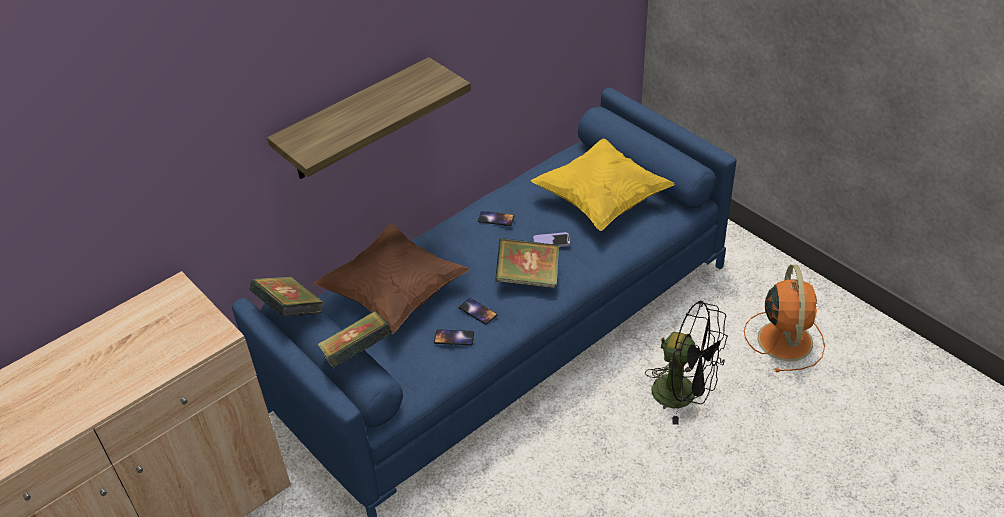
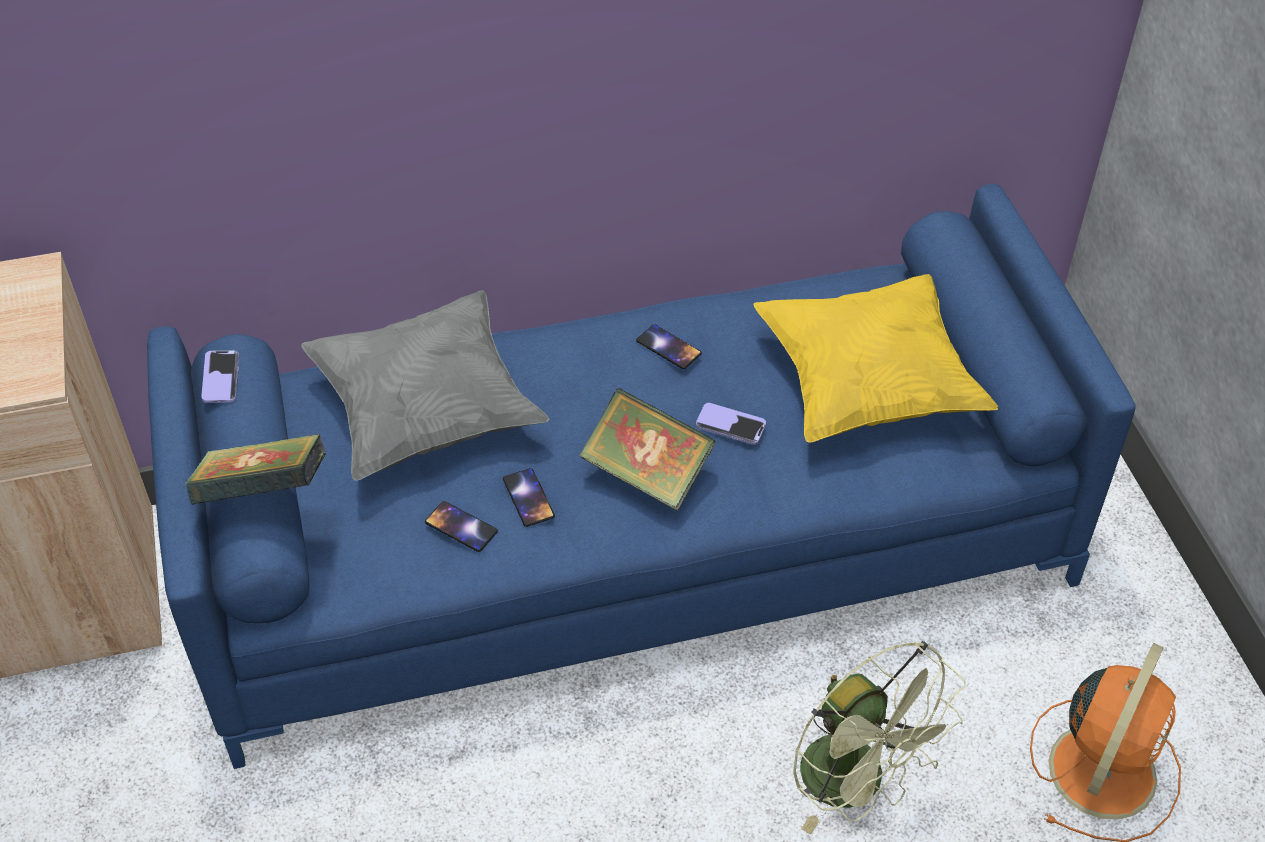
camera: 25 degrees right, 5 degrees up
(290, 311) = (221, 378): book -> phone
(355, 121) = (430, 100): shelf -> none
(395, 294) = (427, 412): brown pillow -> grey pillow
(684, 394) = (857, 785): black fan -> green fan

